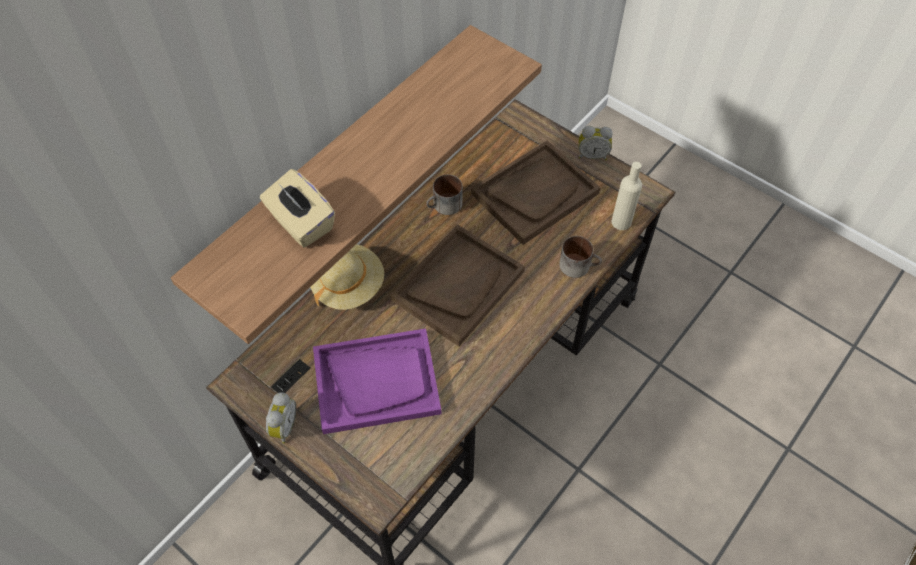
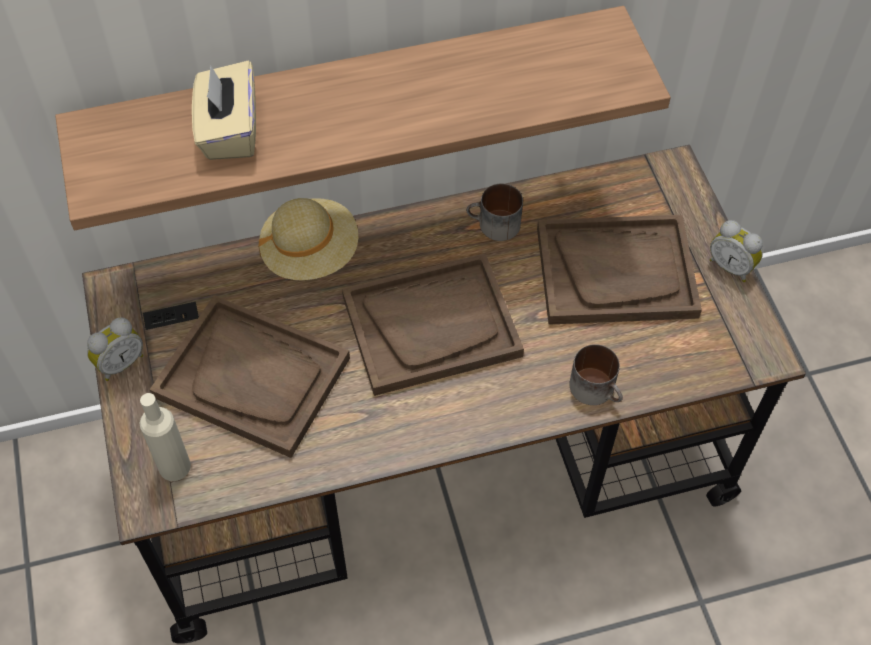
camera: 35 degrees right, 0 degrees up
(377, 382) = (253, 377): purple tray -> brown tray
(621, 222) = (698, 369): beige bottle -> beige bottle (174, 466)

